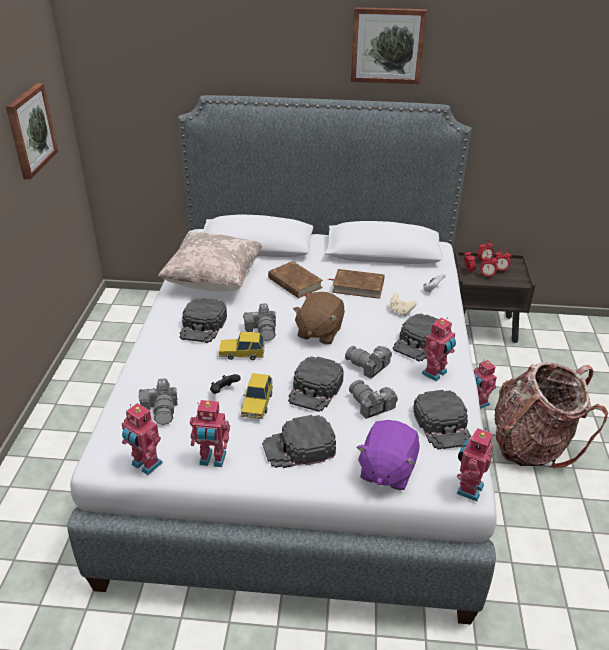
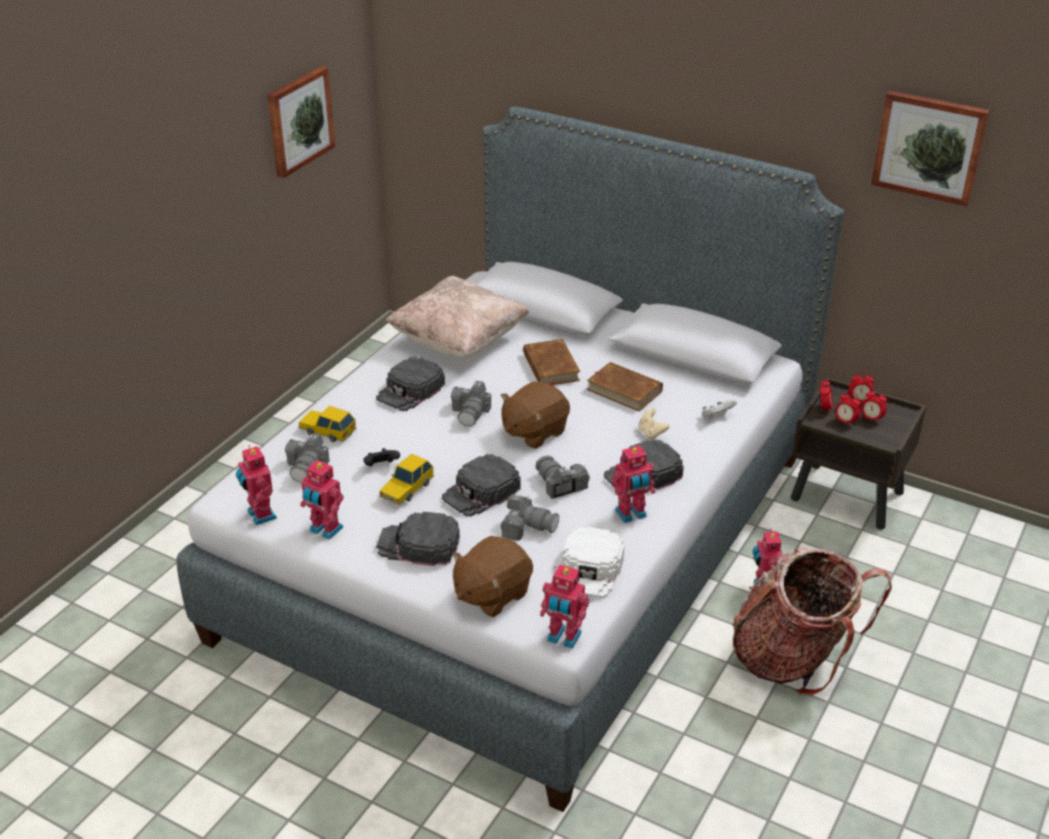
camera: 25 degrees right, 0 degrees up
(242, 353) = (430, 432): toy car -> toy car (327, 431)
(370, 406) = (527, 527): camera -> camera turned 120 degrees clockwise
(386, 470) = (491, 594): purple plush toy -> brown plush toy
(387, 45) = (744, 83): picture -> picture (929, 146)
(442, 424) = (591, 569): black cap -> white cap
(468, 488) = (563, 638): toy robot -> toy robot turned 120 degrees counterclockwise

